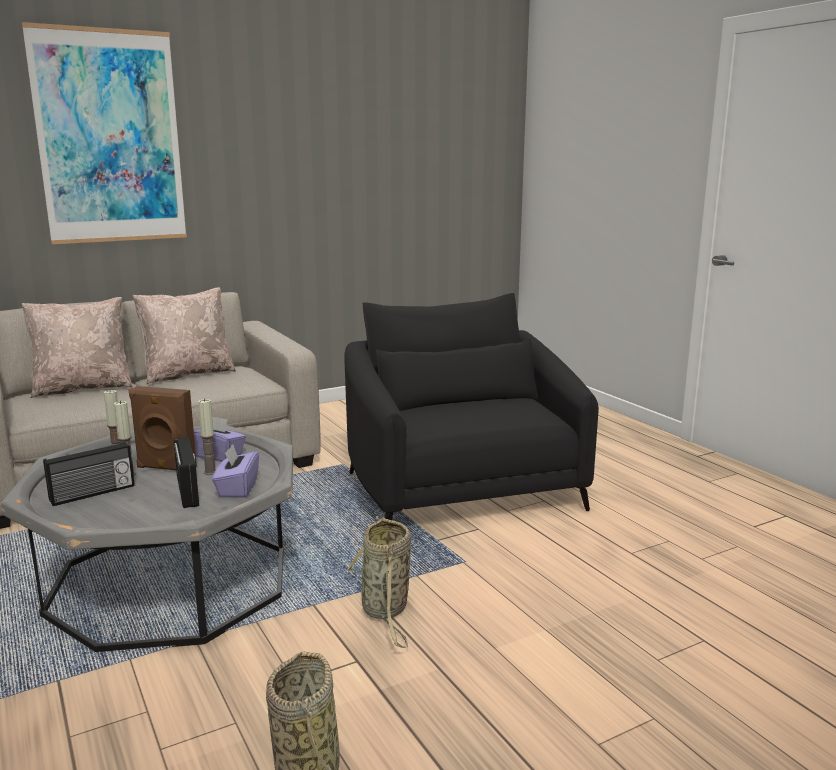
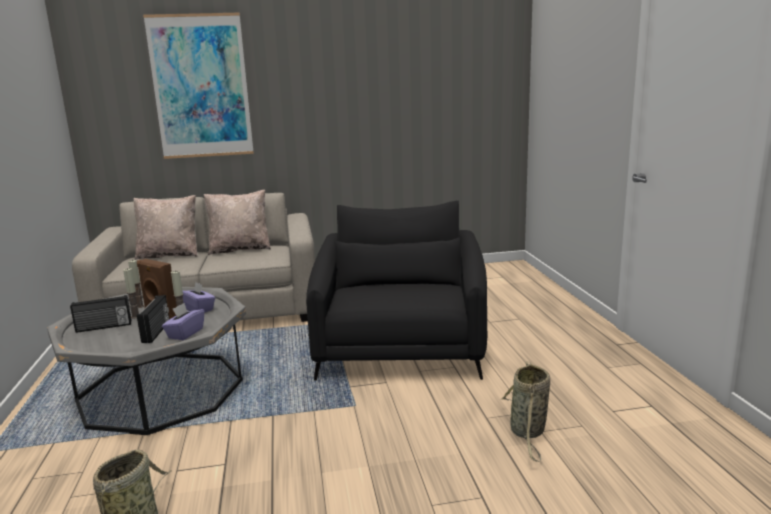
camera: 20 degrees right, 0 degrees up
(385, 610) = (272, 432): basket -> basket (528, 432)

